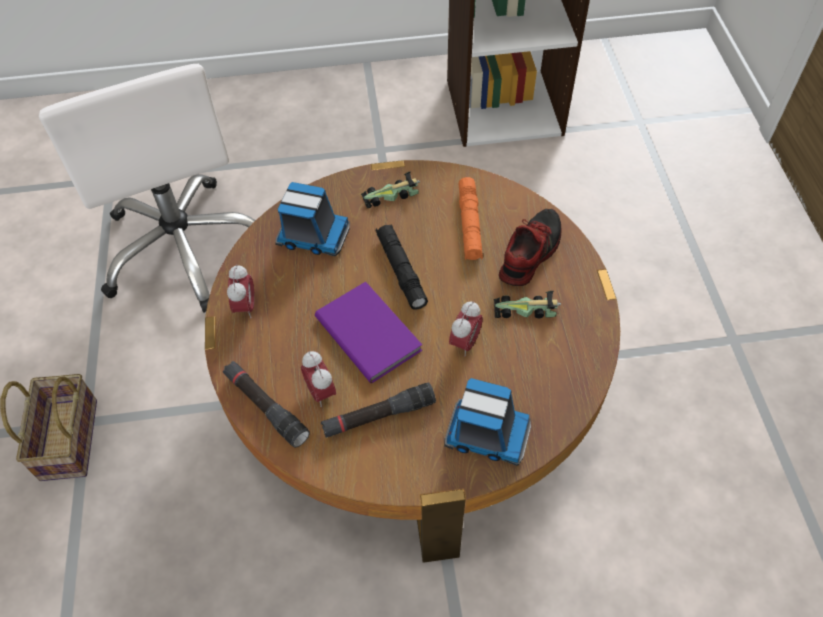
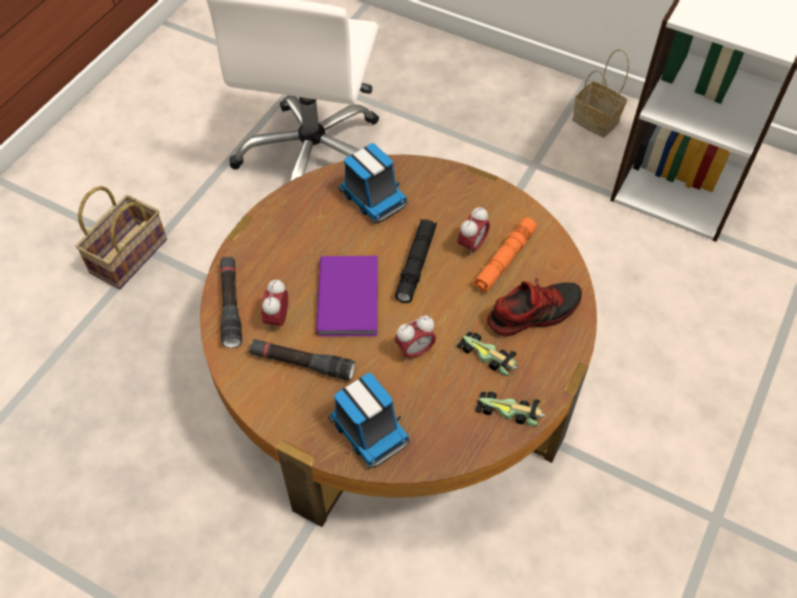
camera: 35 degrees right, 0 degrees up
(245, 307) = (278, 223): alarm clock -> alarm clock (472, 246)
(391, 194) = (462, 199): toy car -> toy car (510, 411)
(401, 89) = (597, 121): none -> basket

